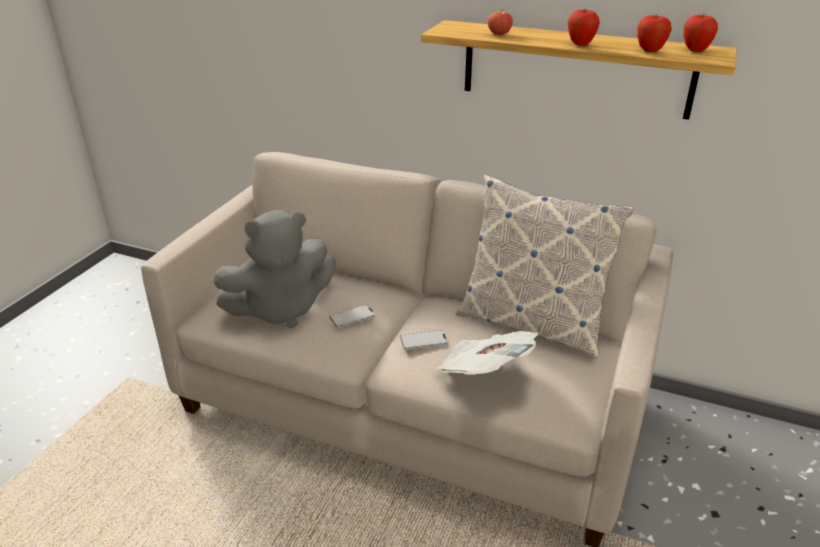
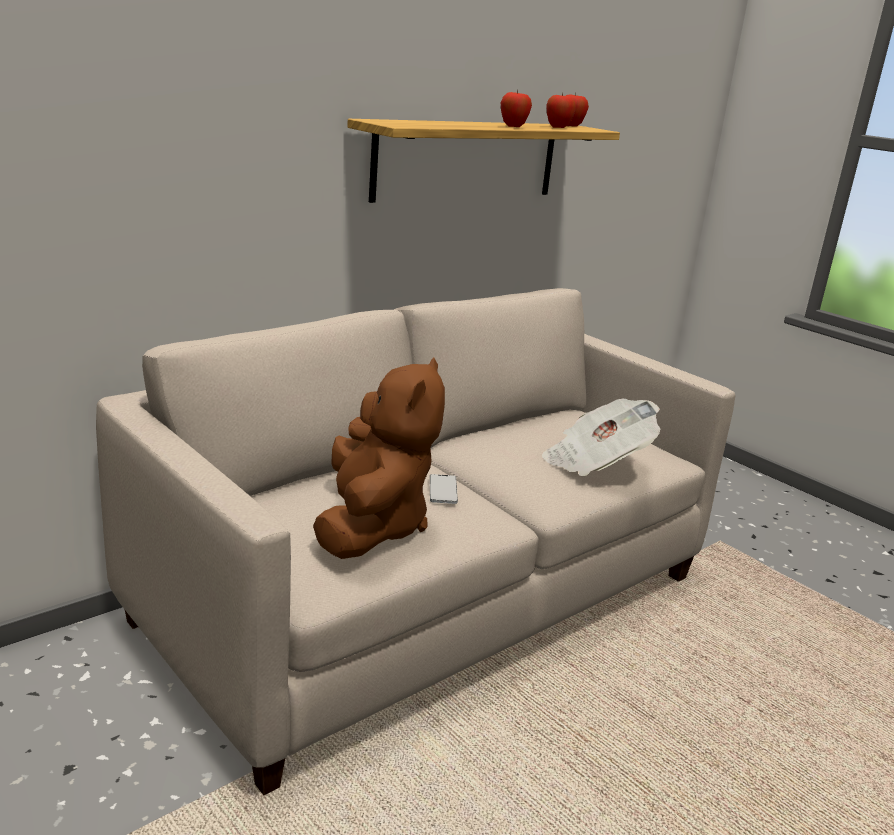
camera: 65 degrees left, 10 degrees down
(281, 309) = (371, 526): grey plush toy -> brown plush toy
(423, 341) = (523, 470): phone -> none
(499, 33) = (439, 124): apple -> none
(531, 323) = (536, 422): pillow -> none

